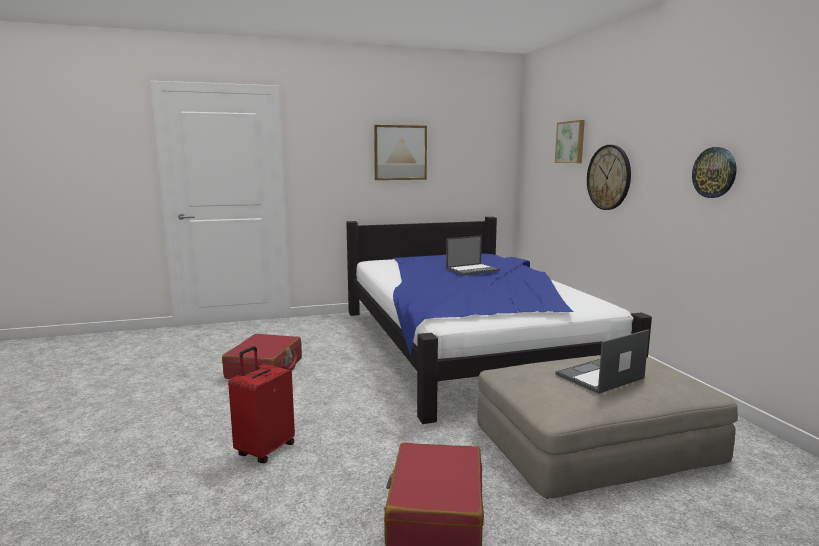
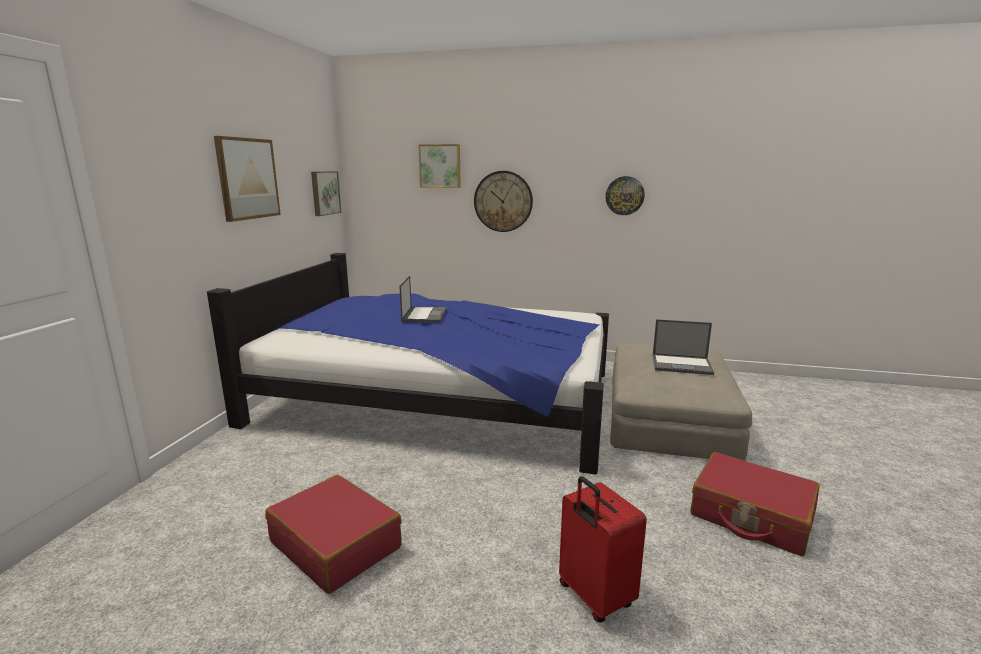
camera: 60 degrees left, 5 degrees up
(489, 166) = (324, 193): none -> picture
(599, 377) = (682, 365): laptop -> laptop turned 75 degrees counterclockwise

